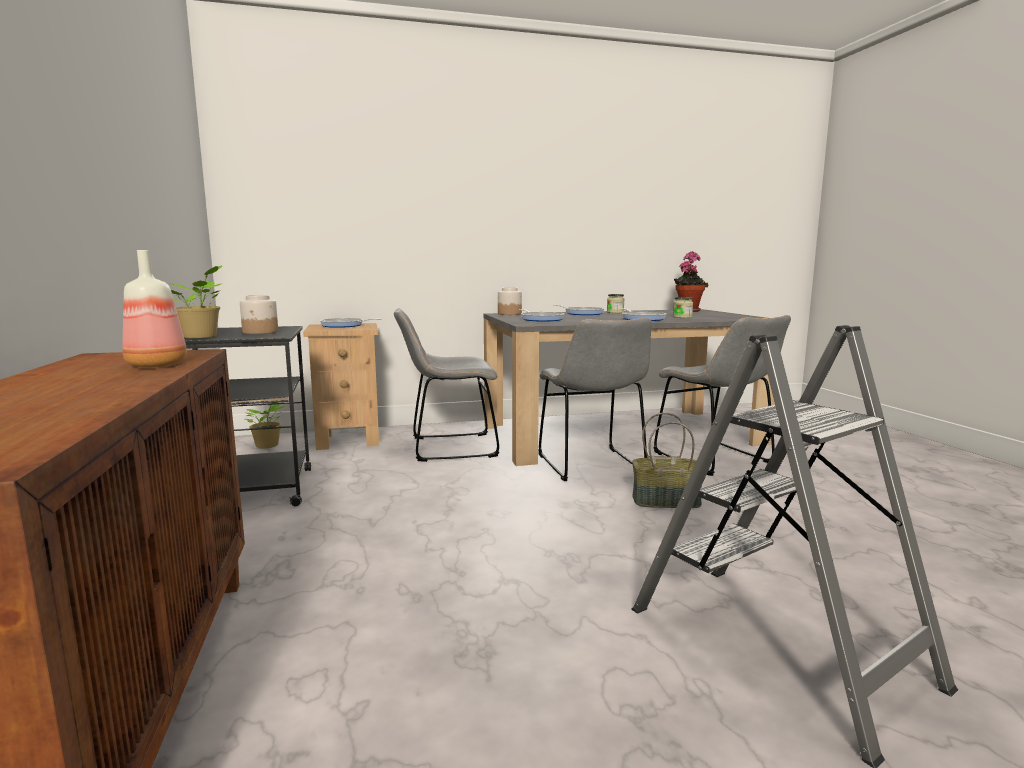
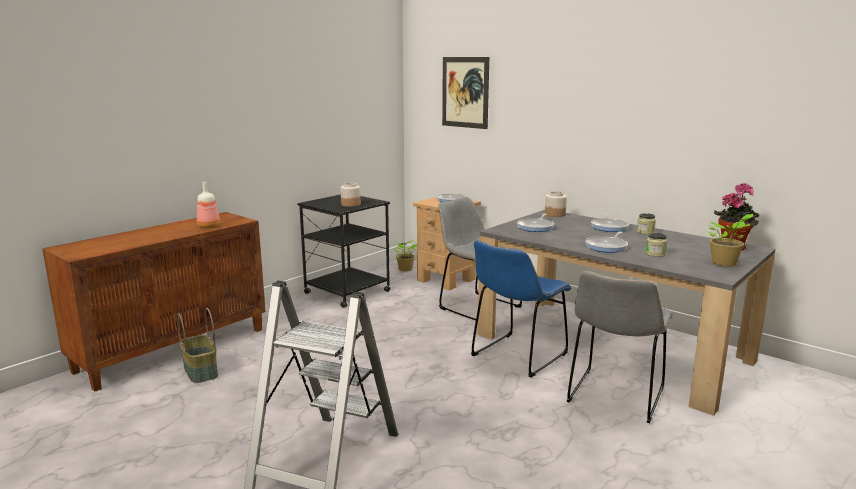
camera: 55 degrees right, 5 degrees up
(202, 337) = (320, 203): potted plant -> potted plant (725, 264)
(332, 176) = (465, 92): none -> picture
(592, 466) = (516, 356): grey chair -> blue chair
(666, 500) = (489, 396): basket -> basket (201, 371)

